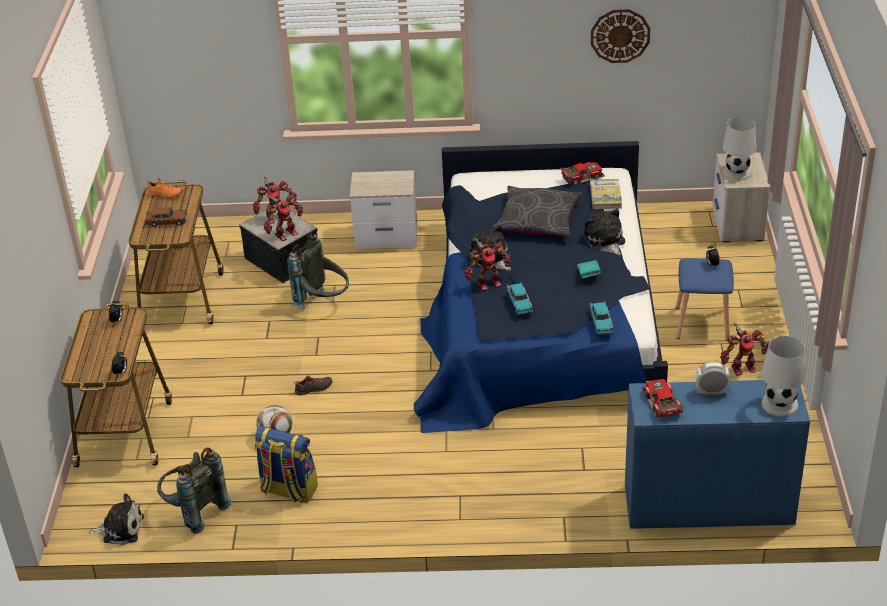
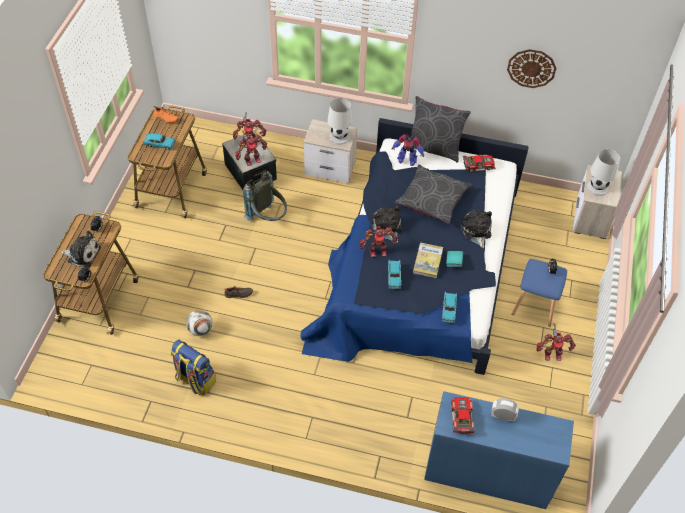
camera: 10 degrees right, 15 degrees up
(120, 529) = (72, 383): plush toy -> plush toy (82, 254)
(166, 222) = (159, 144): brown toy car -> turquoise toy car
(193, 511) = (125, 381): grey backpack -> none
(490, 188) = (406, 160): none -> toy robot
(520, 171) = (434, 148): none -> grey pillow
(605, 196) = (490, 188): book -> book (427, 261)
(779, 403) = (551, 442): white table lamp -> white table lamp (339, 136)

